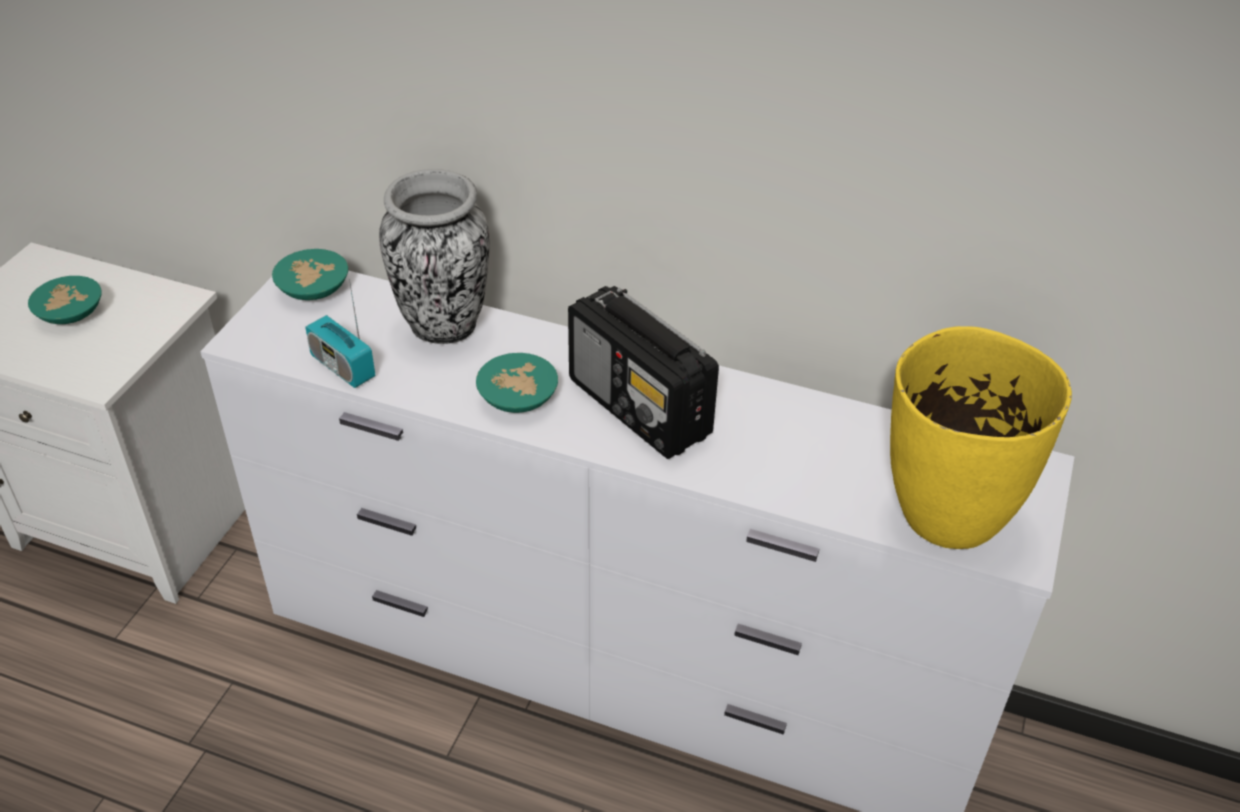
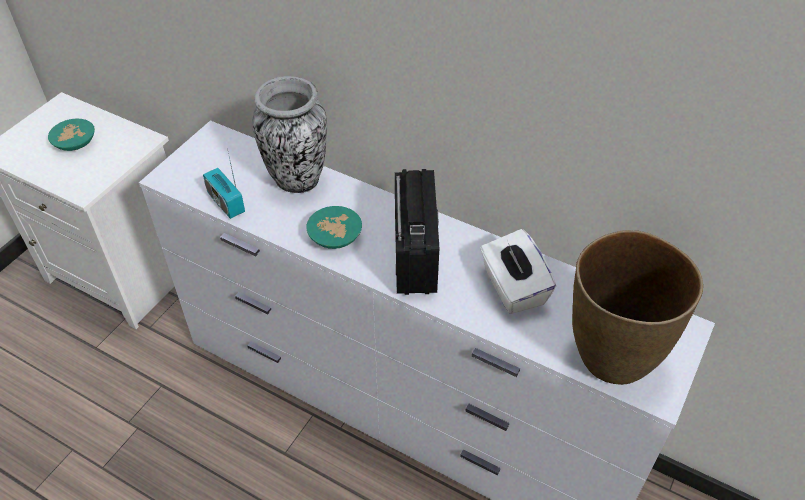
camera: 10 degrees right, 5 degrees up
(312, 291) = (218, 146): turquoise bowl -> none
(640, 408) = (415, 253): radio -> radio turned 150 degrees counterclockwise
(789, 440) = (513, 288): none -> white tissue box
(945, 515) = (611, 357): yellow vase -> brown vase

